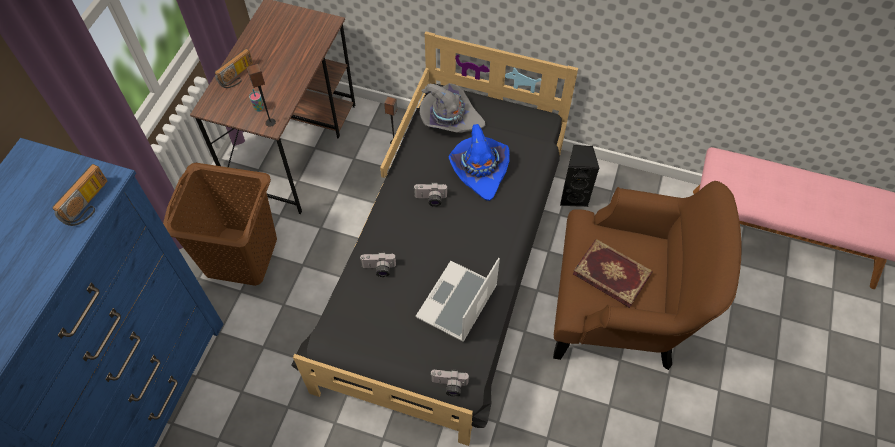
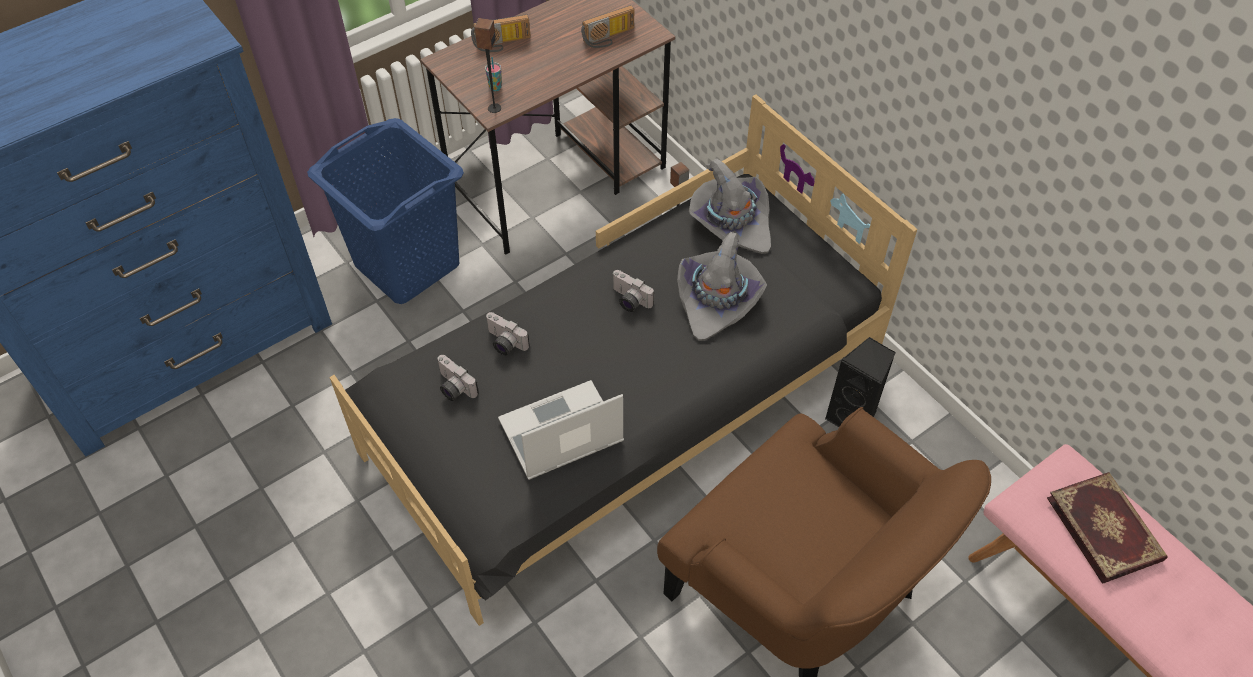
camera: 35 degrees right, 5 degrees down
(89, 205) = (171, 56): radio -> radio (609, 38)
(241, 255) = (407, 263): brown laundry basket -> blue laundry basket
(449, 386) = (471, 519): camera -> camera (453, 388)
(480, 169) = (718, 299): blue hat -> grey hat
(612, 273) = (781, 514): book -> book (1106, 528)

